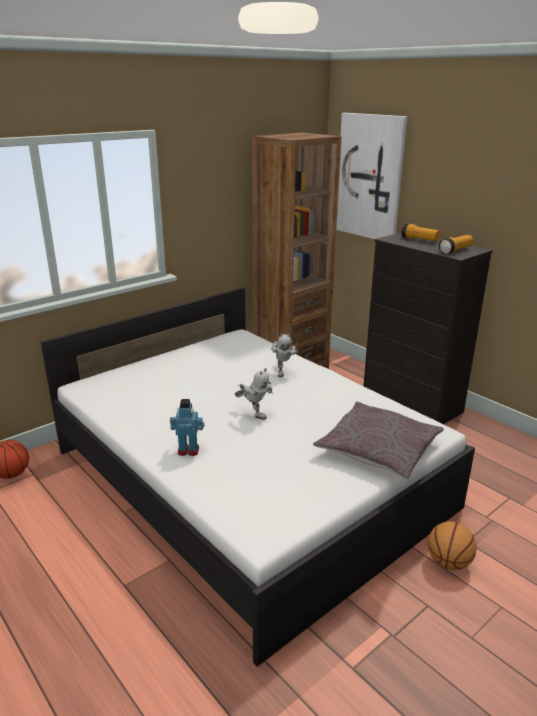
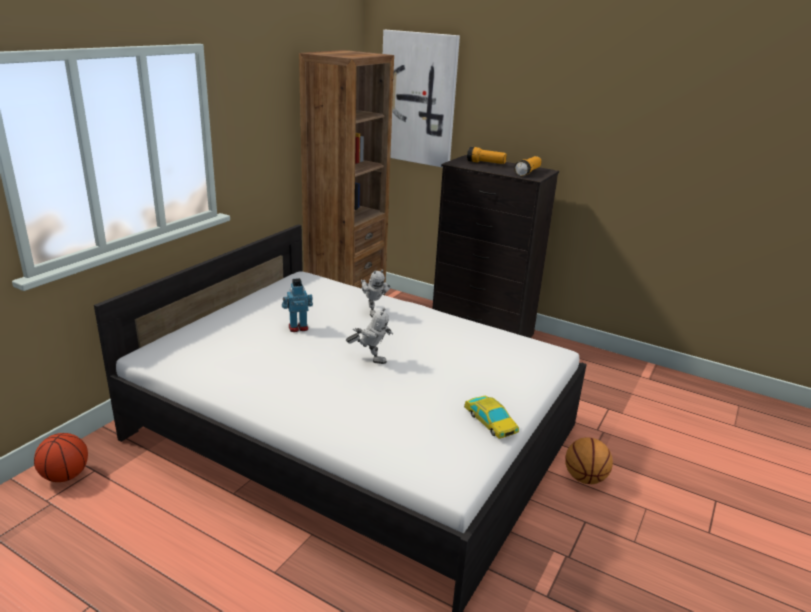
camera: 20 degrees left, 0 degrees up
(188, 450) = (321, 407): toy robot -> toy robot (298, 327)
(331, 488) = (490, 421): none -> toy car
(378, 449) = (511, 377): grey pillow -> none

